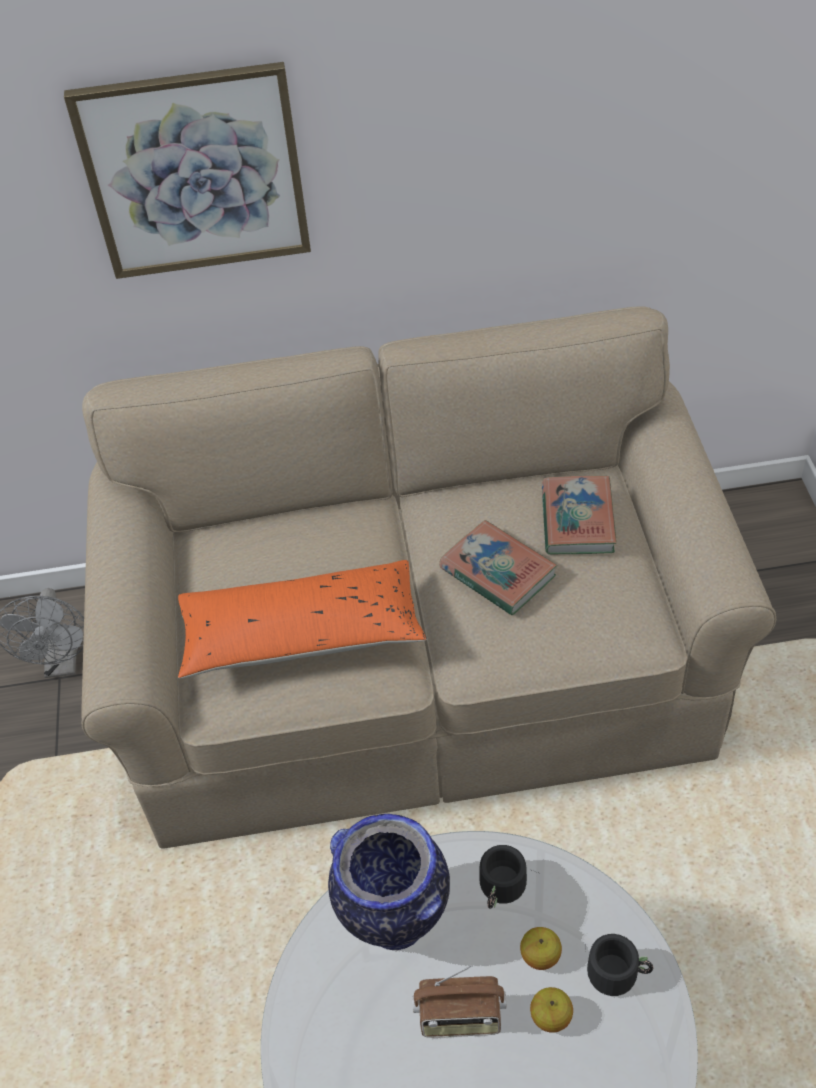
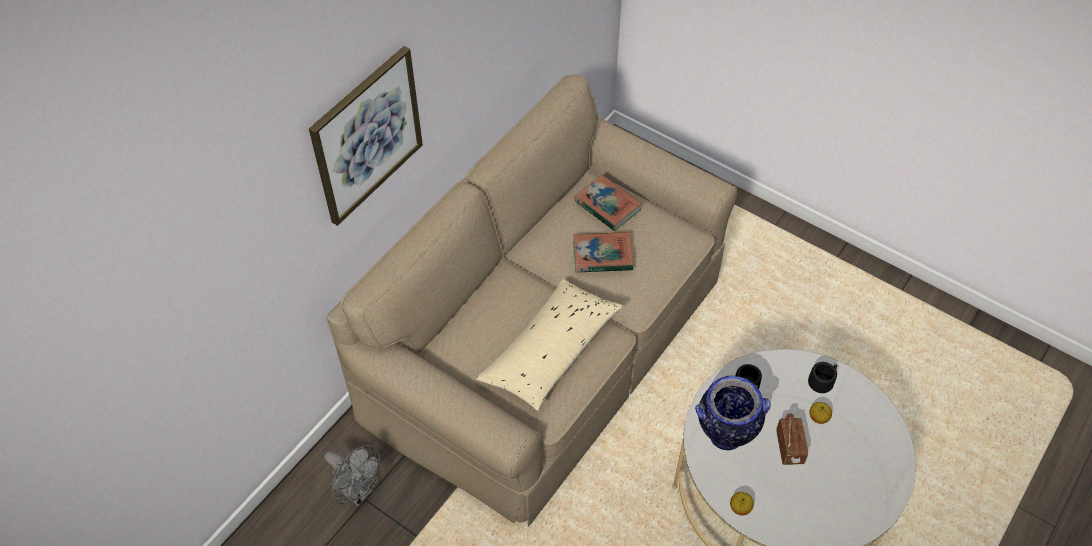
camera: 50 degrees left, 5 degrees up
(302, 634) = (550, 351): orange pillow -> beige pillow
(460, 1018) = (790, 448): radio -> radio turned 45 degrees counterclockwise
(540, 956) = (790, 399): apple -> apple (740, 508)

